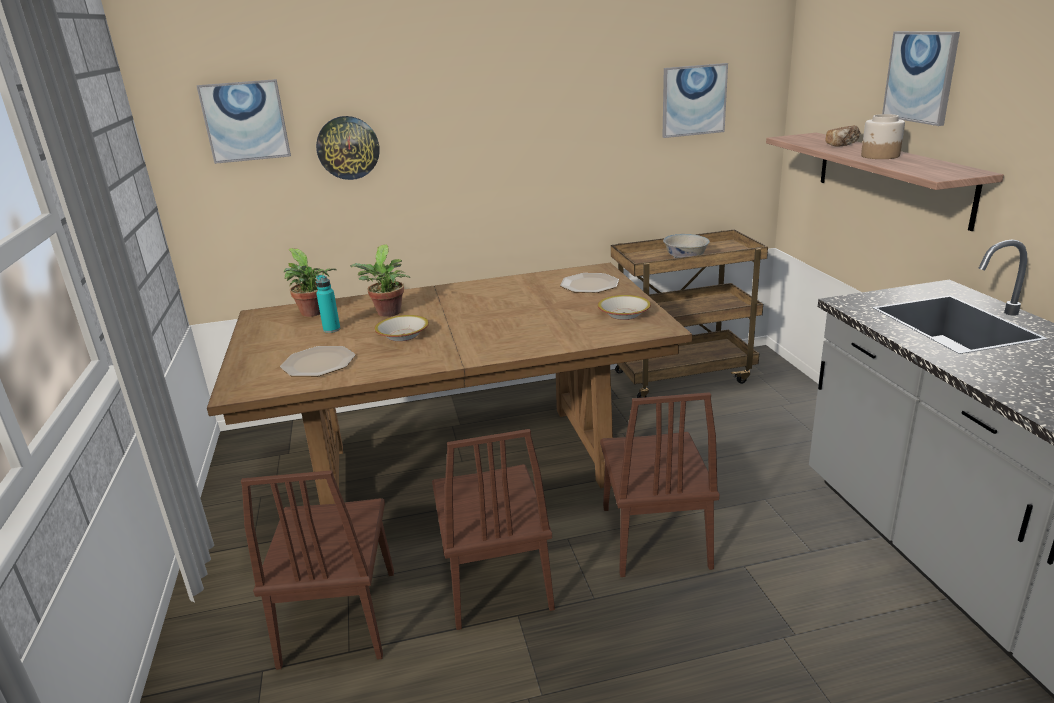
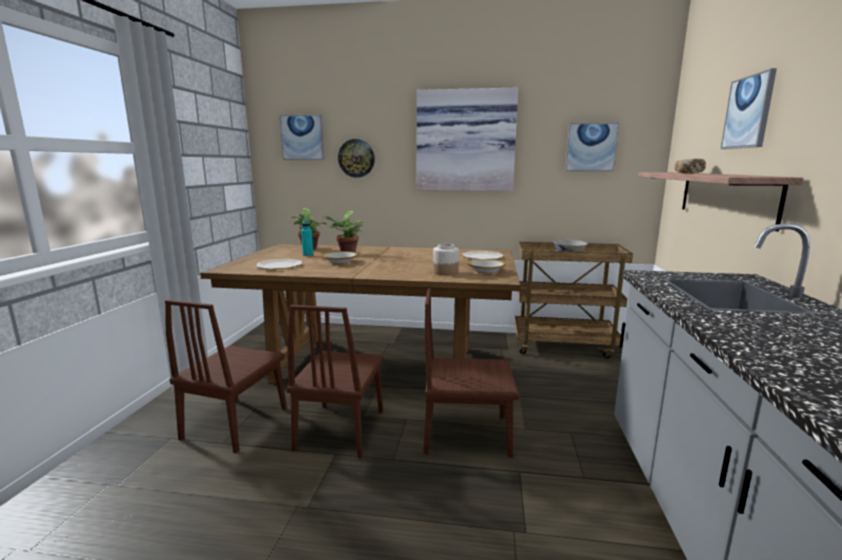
camera: 20 degrees right, 10 degrees down
(521, 105) = (465, 141): none -> picture
(654, 536) = (466, 434): brown chair -> brown chair turned 75 degrees clockwise
(880, 156) = (708, 174): jar -> jar (445, 272)

